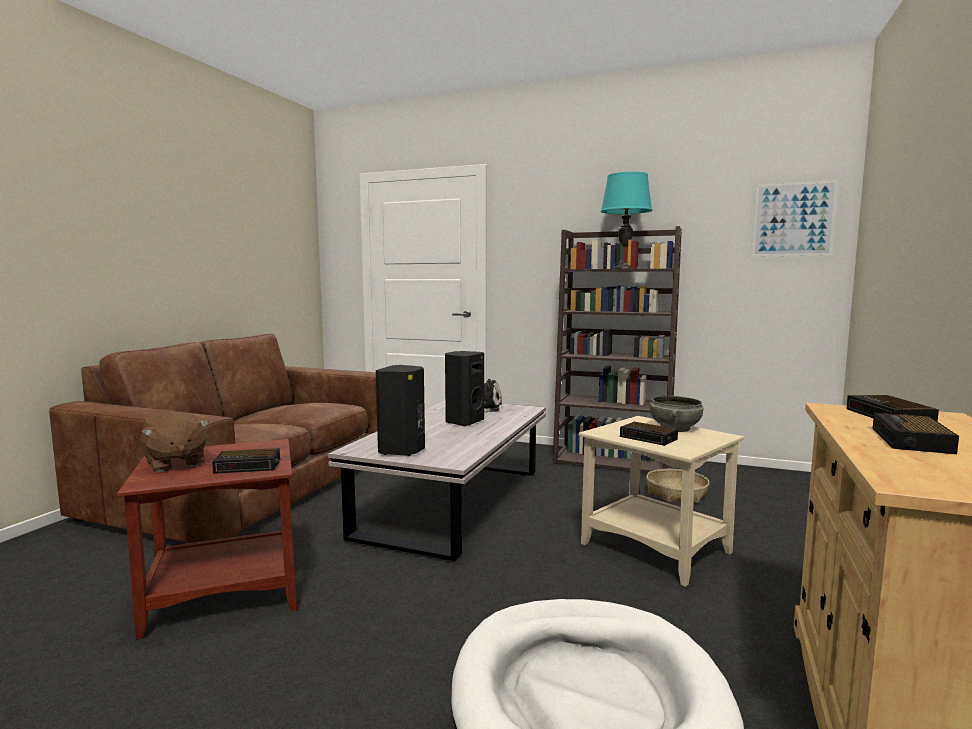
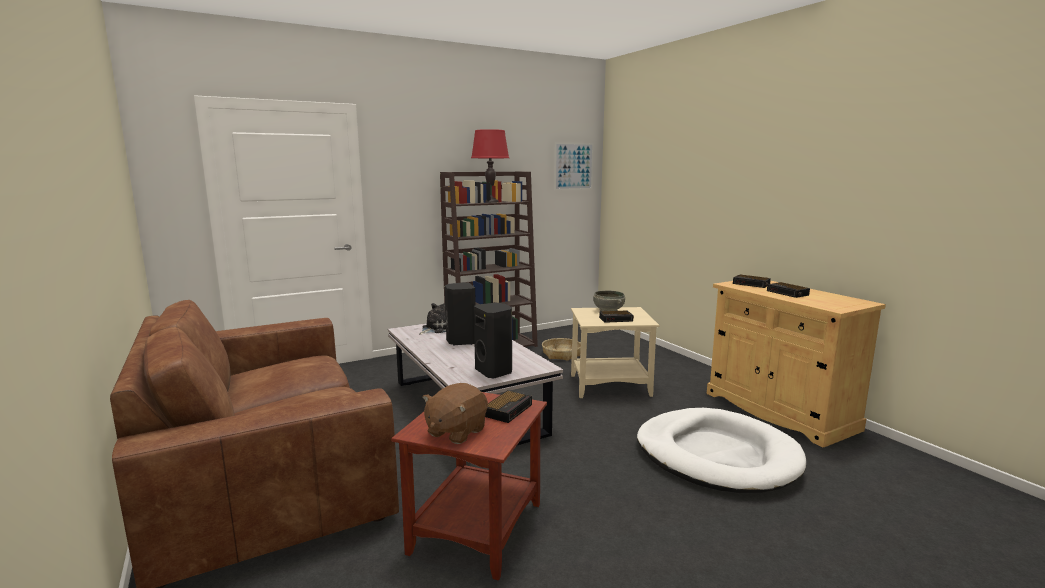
camera: 50 degrees left, 5 degrees up
(175, 463) = (455, 431): brown plush toy -> brown plush toy turned 120 degrees clockwise
(624, 268) = (490, 202): turquoise table lamp -> red table lamp

